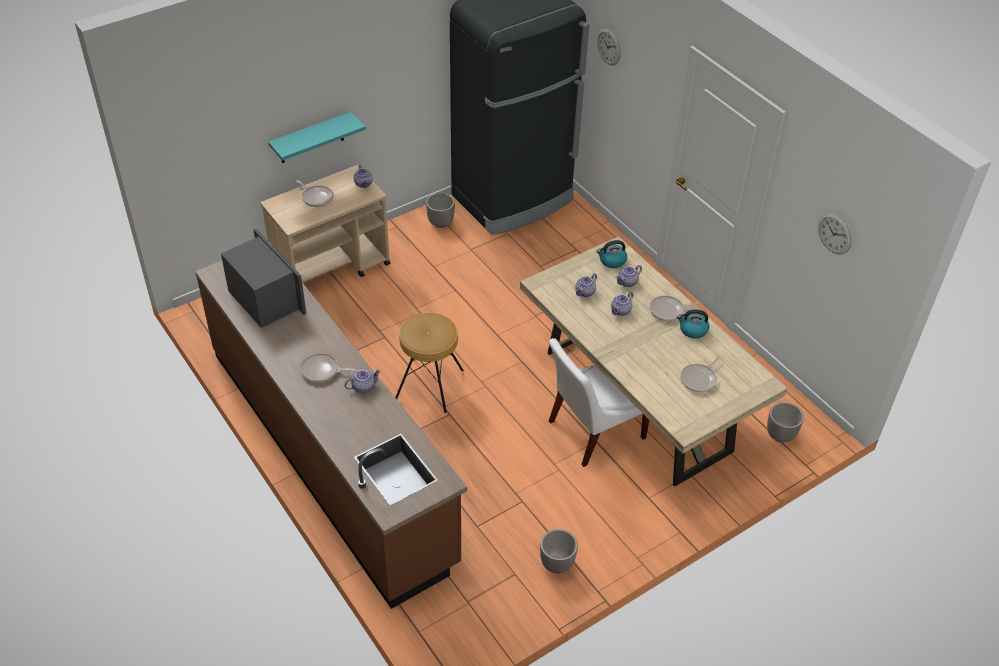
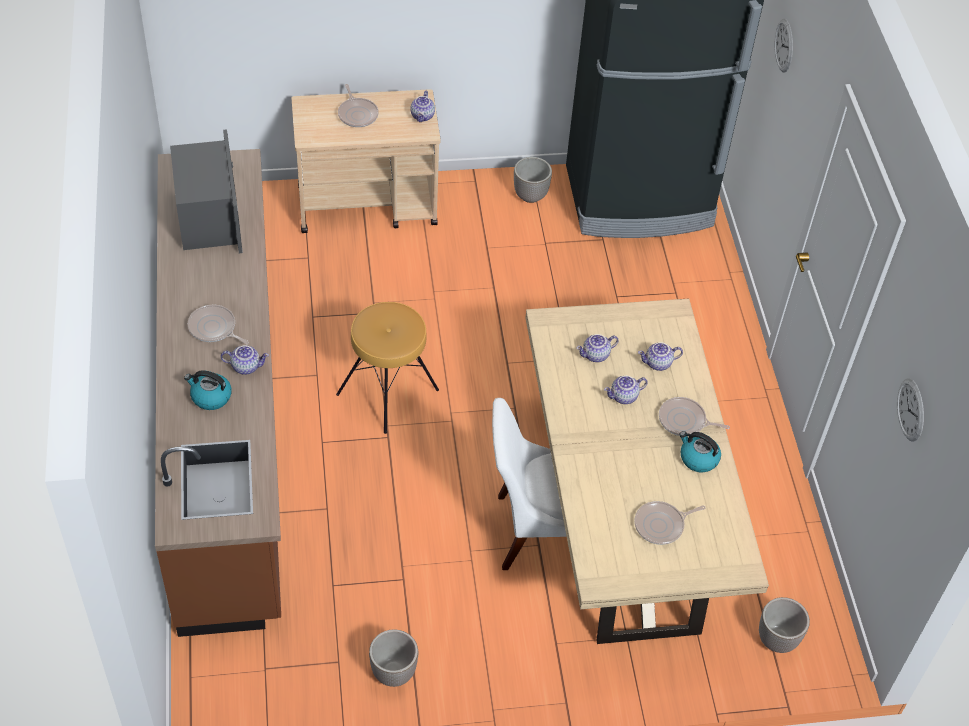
camera: 25 degrees right, 5 degrees up
(311, 138) = (374, 39): turquoise shelf -> none
(612, 261) = (657, 328): kettle -> kettle (210, 397)

